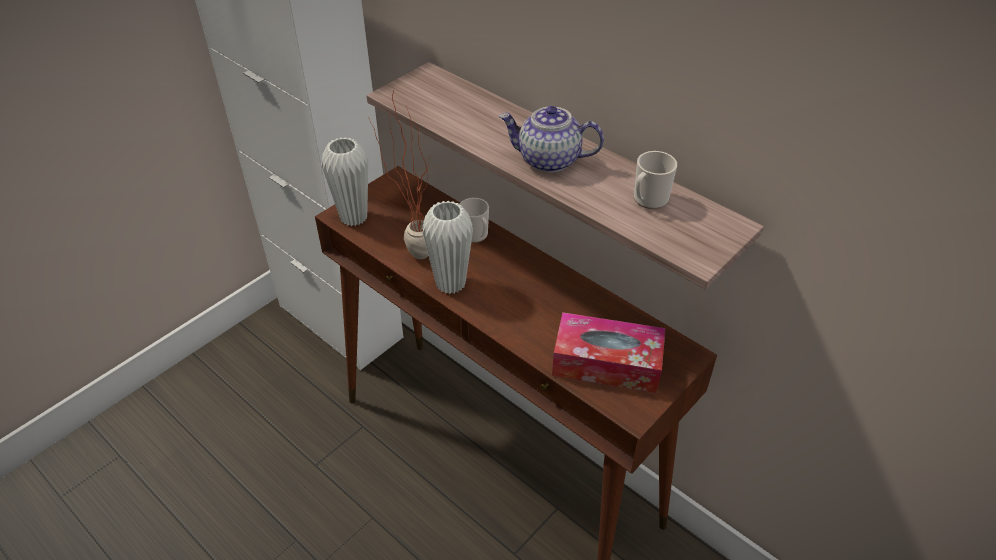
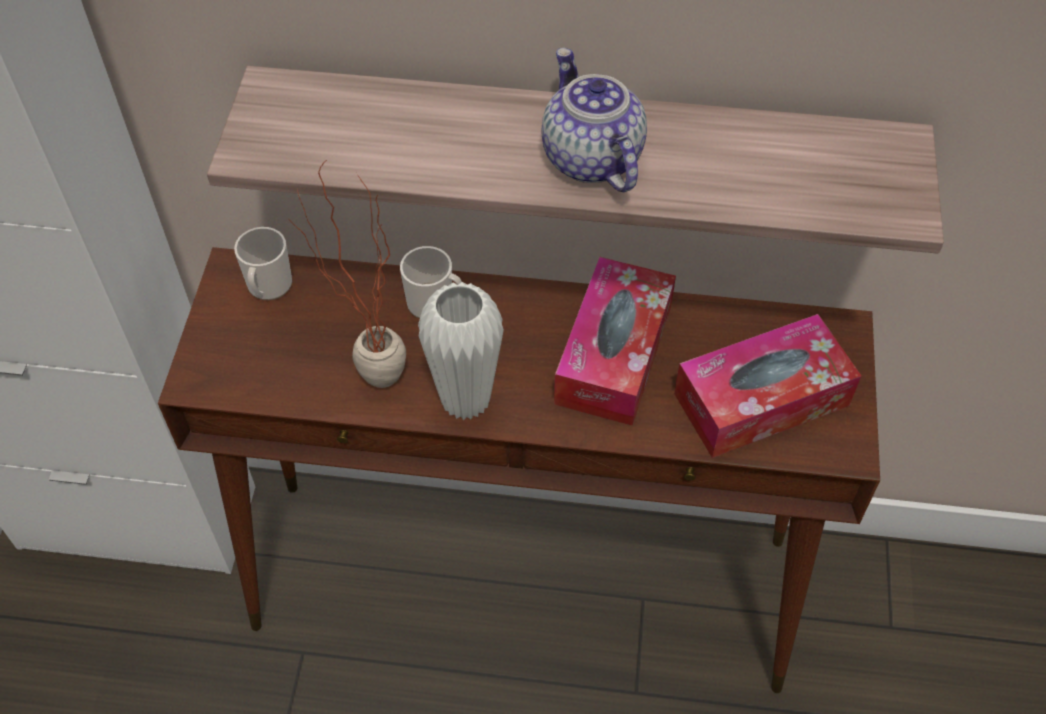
camera: 35 degrees left, 10 degrees up
(353, 217) = (224, 372): white vase -> none
(545, 301) = (614, 354): none -> tissue box
(548, 160) = (590, 158): teapot -> teapot turned 90 degrees clockwise
(648, 200) = (772, 157): mug -> mug (268, 287)

